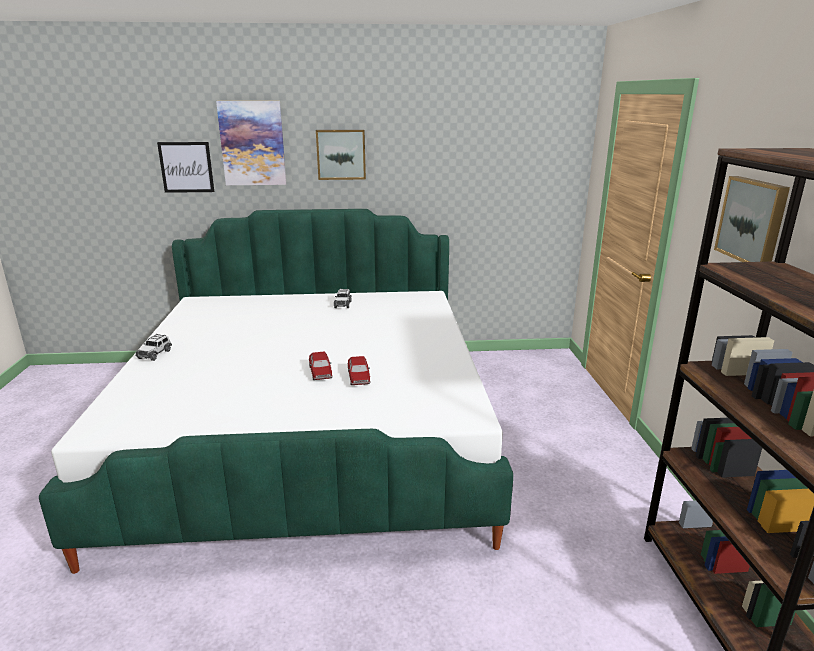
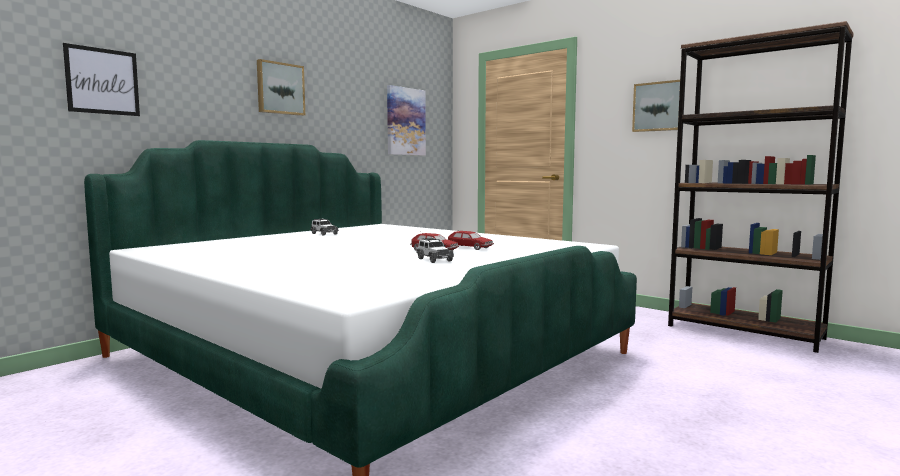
camera: 45 degrees left, 15 degrees down
(155, 354) = (230, 268): toy car -> toy car (434, 260)
(252, 143) = (189, 64): picture -> picture (405, 121)

